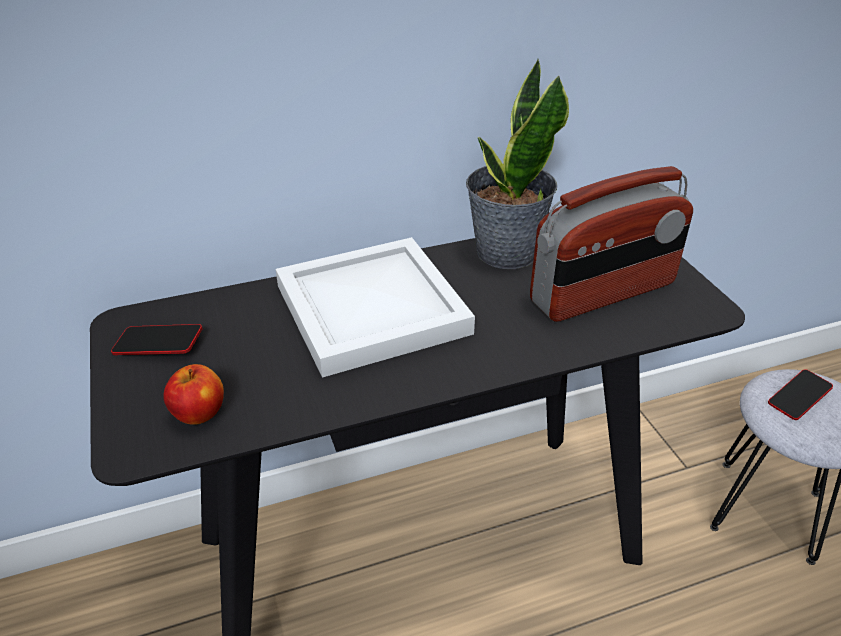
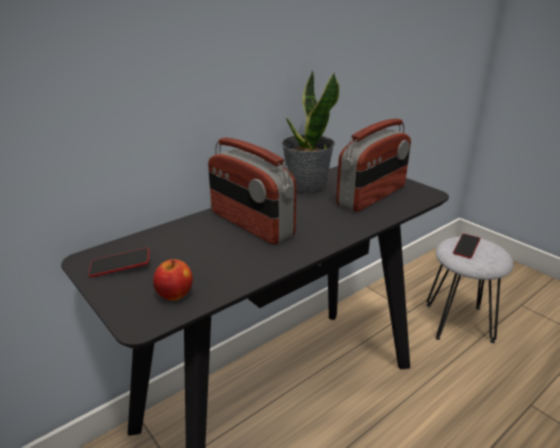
camera: 20 degrees left, 10 degrees down
(375, 310) = (250, 224): white tray -> radio

